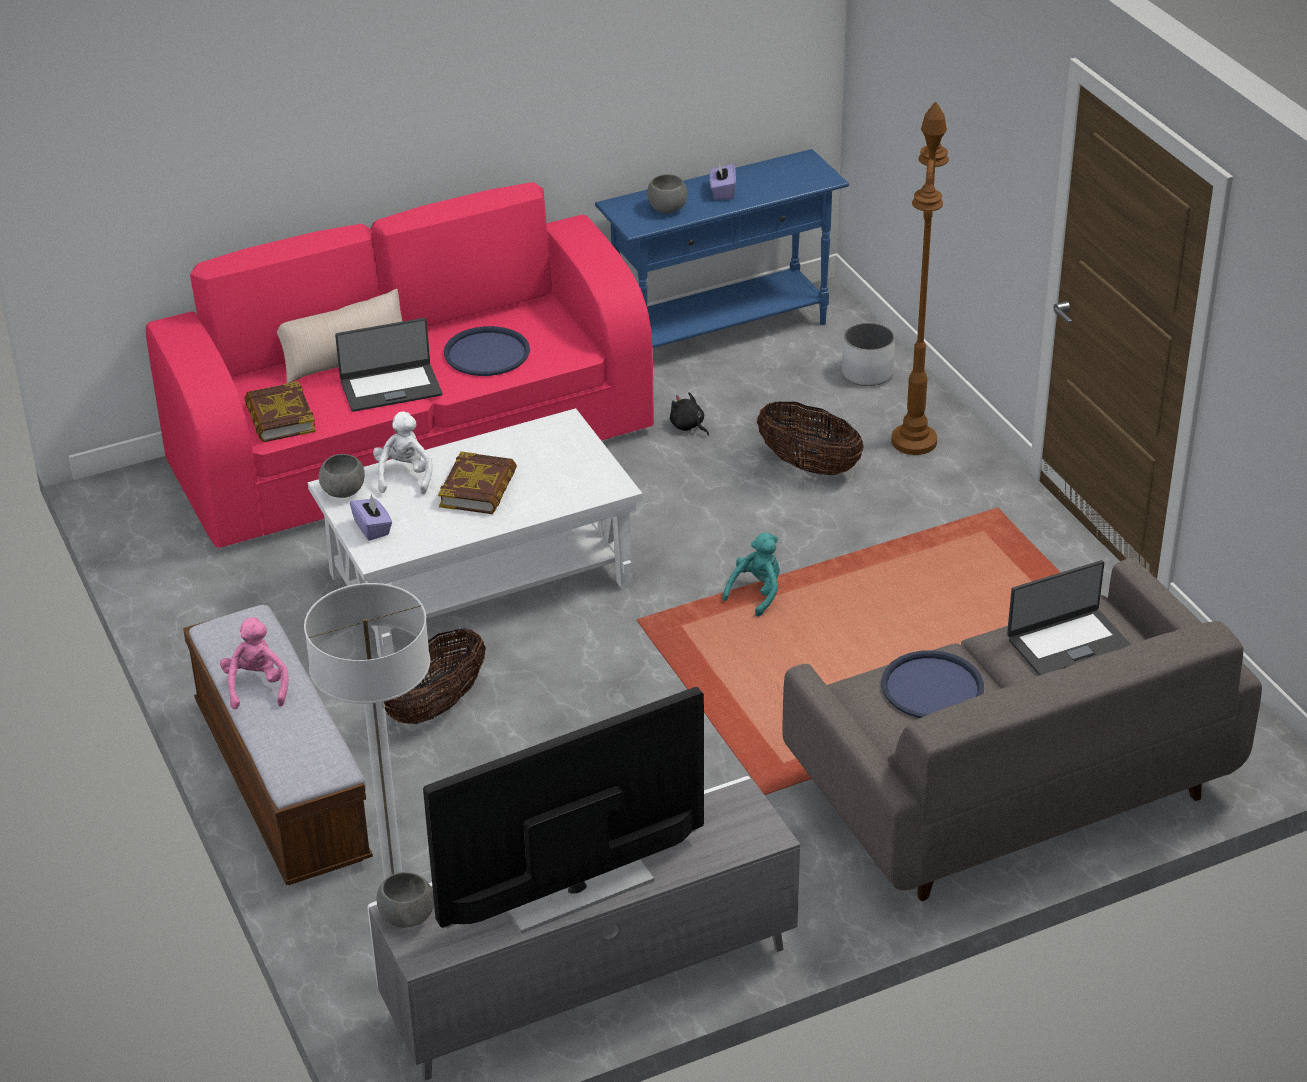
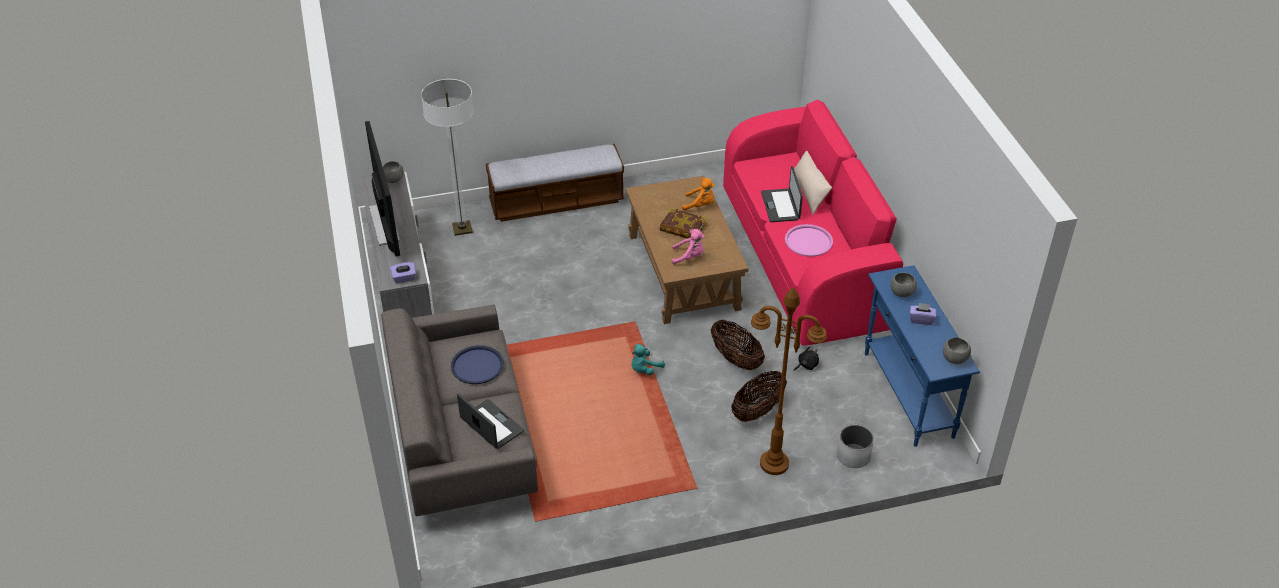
camera: 100 degrees right, 5 degrees up
(257, 686) = (563, 159): pink plush toy -> pink plush toy (689, 257)
(280, 418) = (760, 169): book -> none
(344, 492) = (692, 185): grey bowl -> grey bowl (954, 359)
(372, 528) = (660, 192): purple tissue box -> purple tissue box (404, 278)
(404, 476) = (700, 205): white plush toy -> orange plush toy
(436, 706) = (592, 249): basket -> basket (736, 359)
(481, 578) = (684, 272): white coffee table -> brown coffee table
(487, 353) = (808, 241): blue tray -> pink tray
(756, 593) = (644, 369): turquoise plush toy -> turquoise plush toy turned 90 degrees clockwise
(1067, 642) = (491, 425): laptop -> laptop turned 150 degrees clockwise

